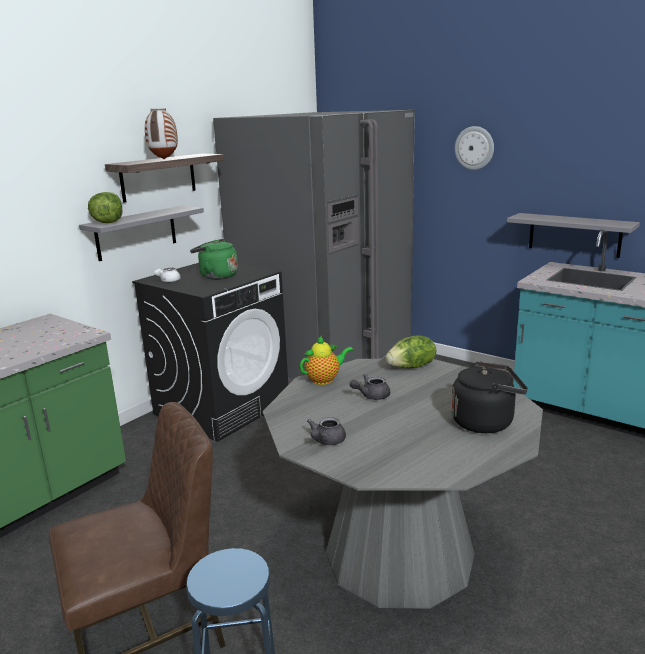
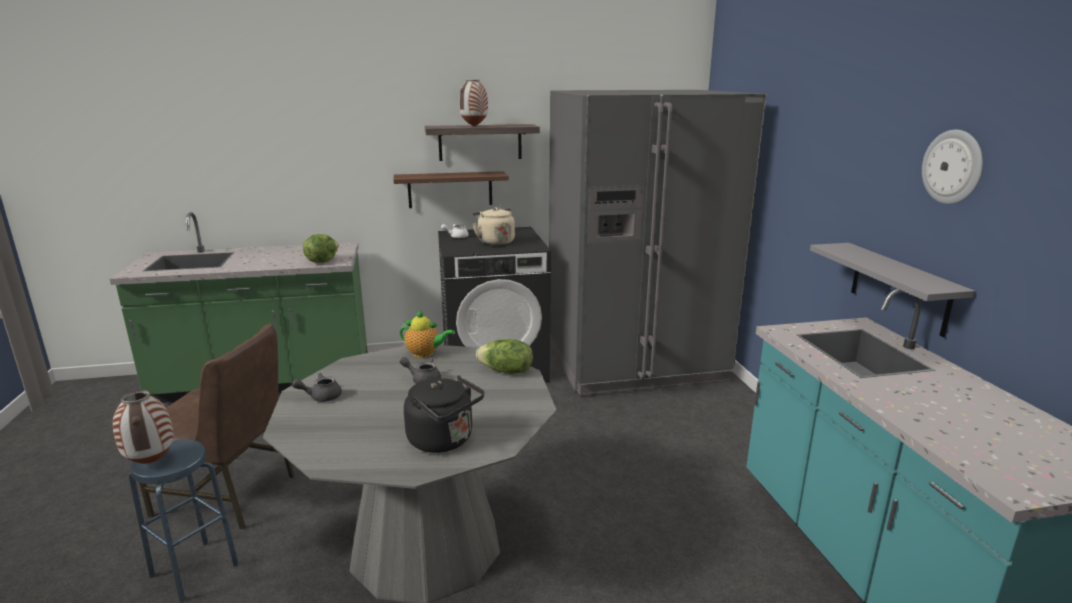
camera: 40 degrees right, 0 degrees up
(108, 222) = (411, 176): lettuce -> lettuce (321, 261)
(136, 233) = (450, 189): grey shelf -> brown shelf
(216, 276) = (494, 242): green kettle -> beige kettle
(221, 589) = (150, 462): none -> vase
(474, 148) = (819, 148): wall clock -> wall clock (953, 167)

